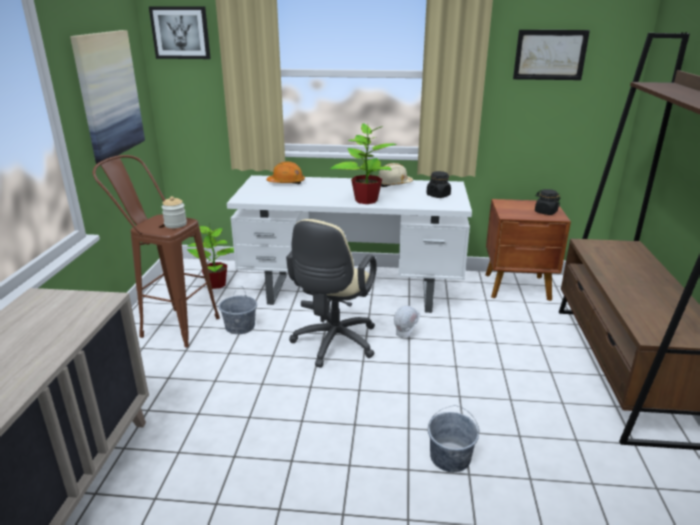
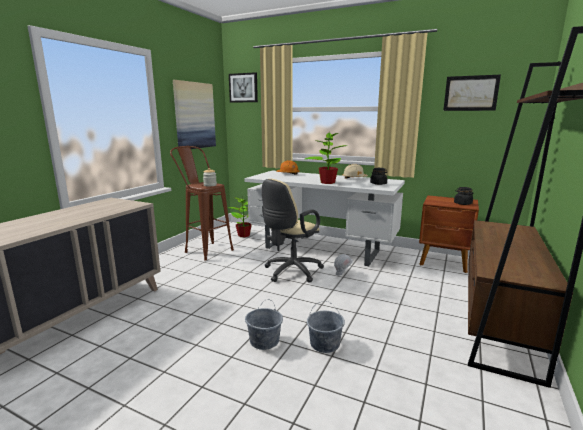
camera: 20 degrees right, 10 degrees down
(240, 326) = (242, 256): grey bucket -> grey bucket (264, 341)

